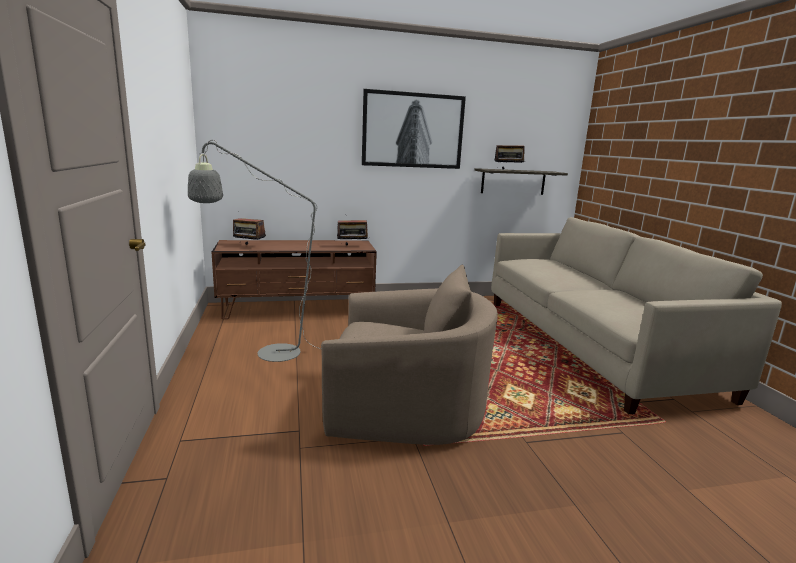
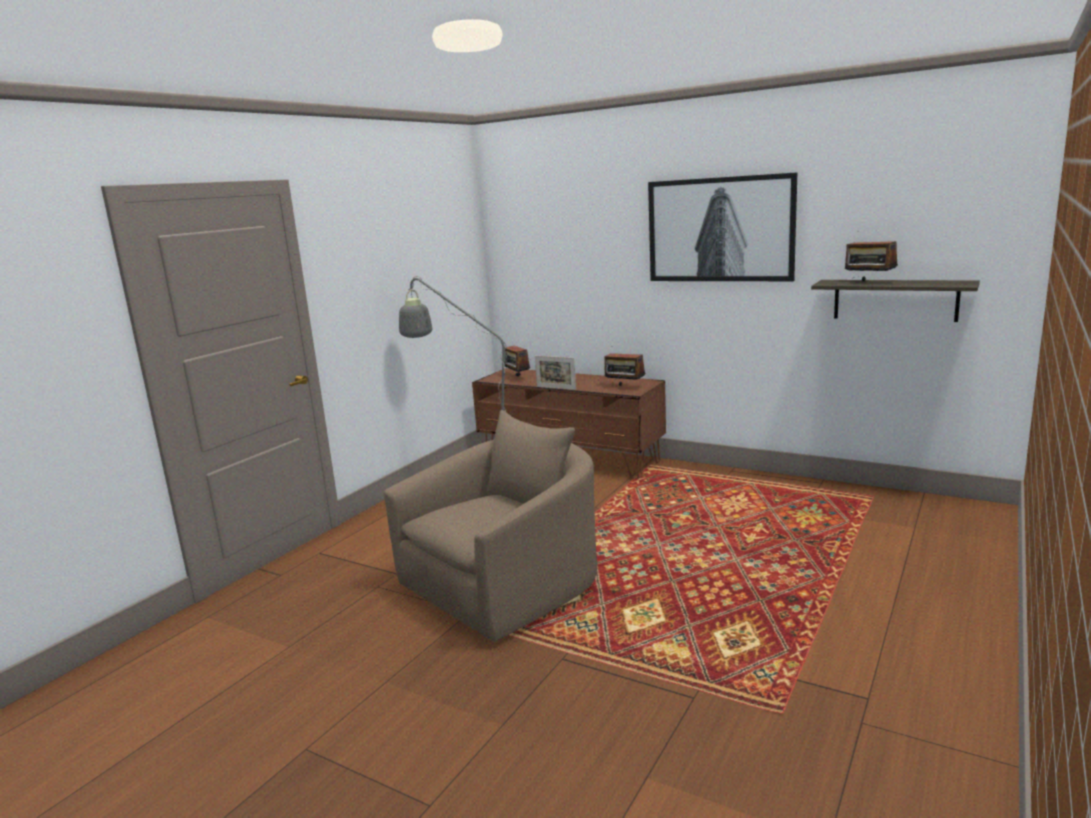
camera: 45 degrees right, 0 degrees up
(301, 250) = (556, 388): none -> picture frame
(405, 407) = (507, 585): beige armchair -> beige armchair turned 90 degrees counterclockwise
(591, 343) = (894, 590): beige sofa -> none

